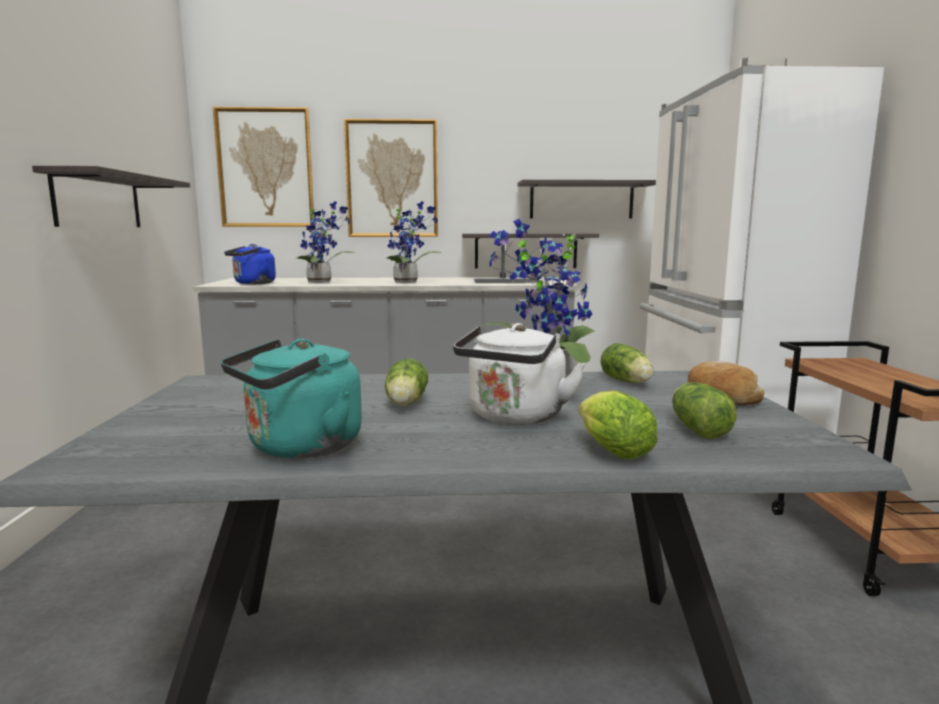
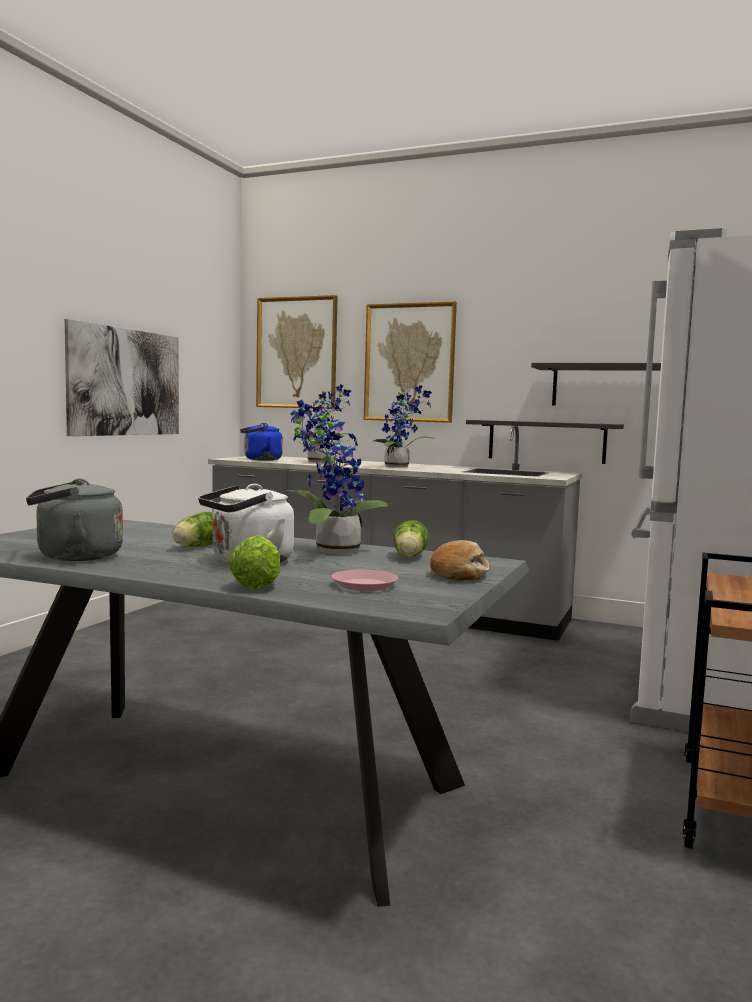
camera: 25 degrees right, 5 degrees down
(98, 201) = (126, 382): shelf -> picture
(299, 448) = (74, 557): turquoise kettle -> grey kettle
(697, 428) = (364, 585): lettuce -> pink plate

